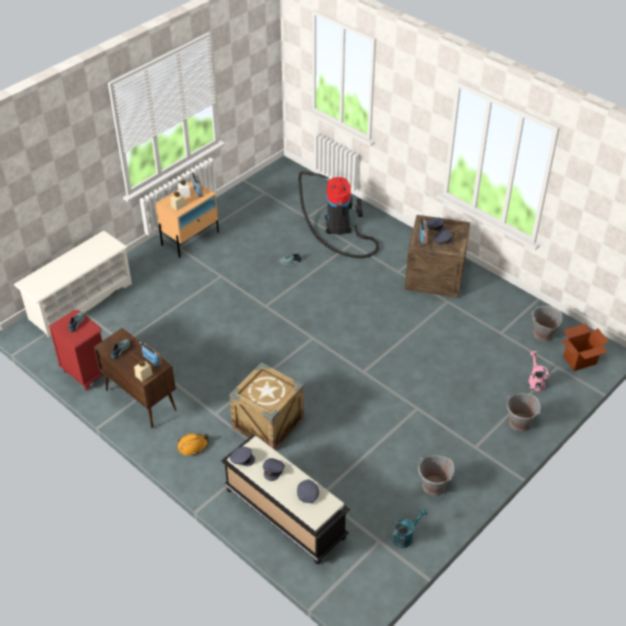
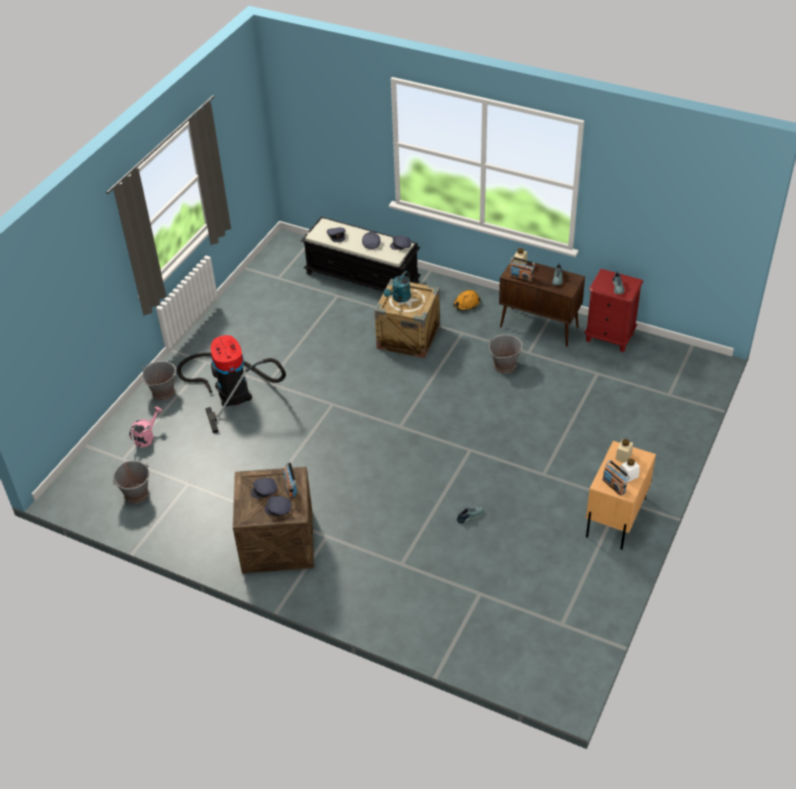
camera: 165 degrees right, 0 degrees up
(80, 301) = (679, 404): white shoe rack -> none
(339, 227) = (428, 587): vacuum cleaner -> vacuum cleaner (231, 389)
(405, 536) = (257, 285): turquoise watering can -> turquoise watering can (399, 298)
(434, 486) = (240, 323): grey bucket -> grey bucket (504, 365)
(535, 381) = (147, 437): pink watering can -> pink watering can turned 120 degrees counterclockwise
(579, 360) = (96, 472): cardboard box -> none

